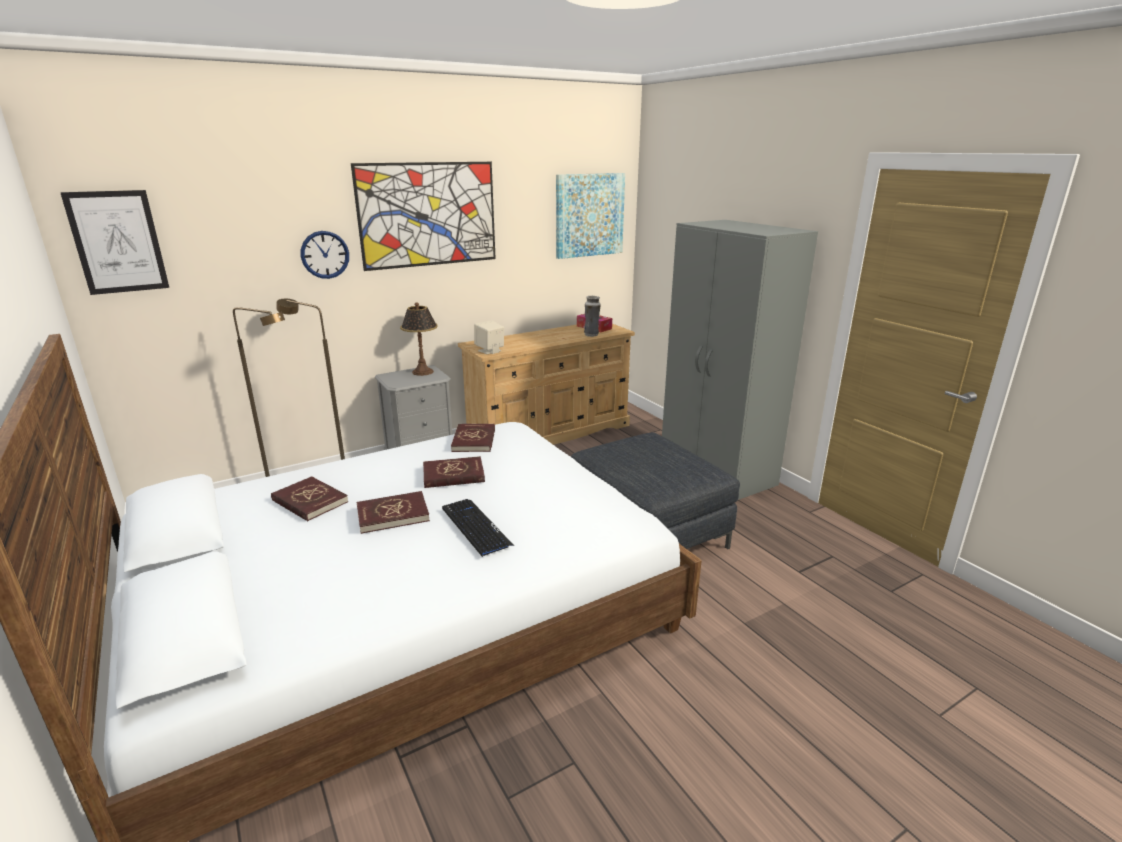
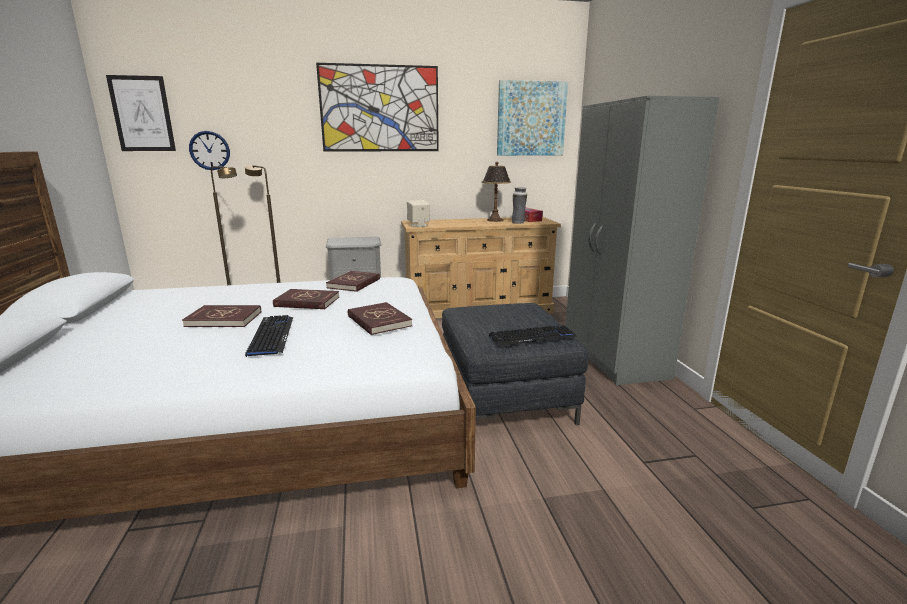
camera: 20 degrees right, 5 degrees down
(309, 501) = (182, 303): red book -> red book (378, 321)
(325, 254) = (292, 135): wall clock -> wall clock (209, 150)
(423, 372) = (364, 239): table lamp -> table lamp (495, 220)
(690, 476) = (532, 337): none -> keyboard

